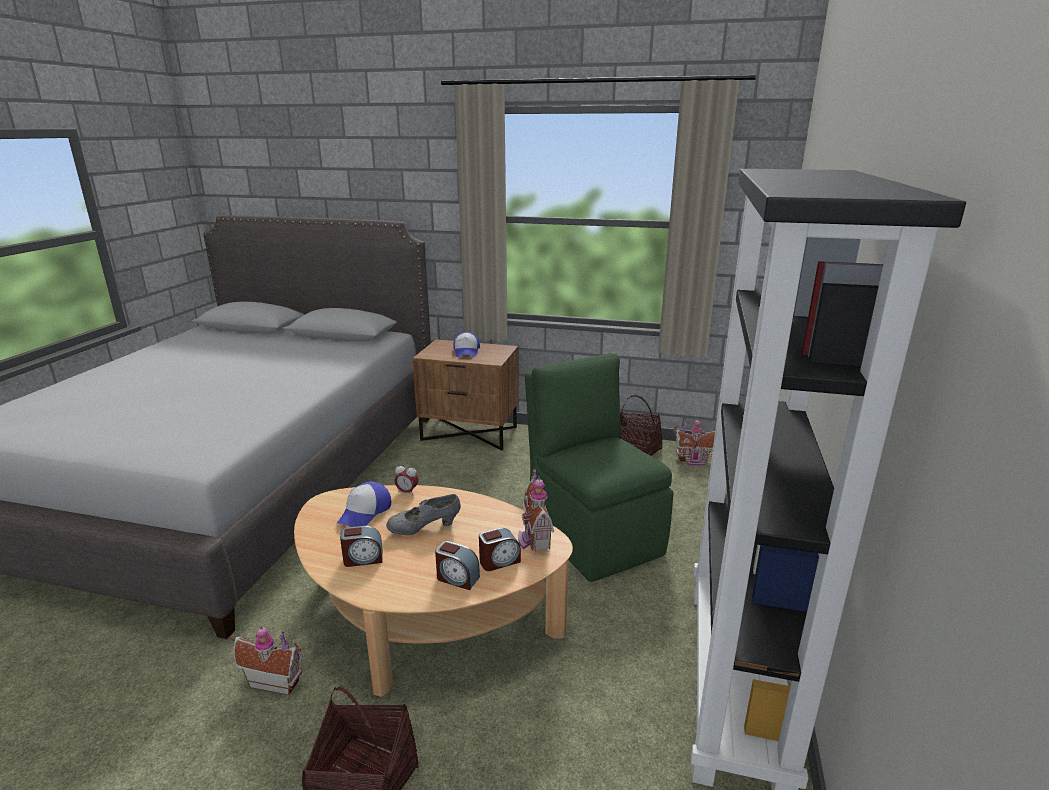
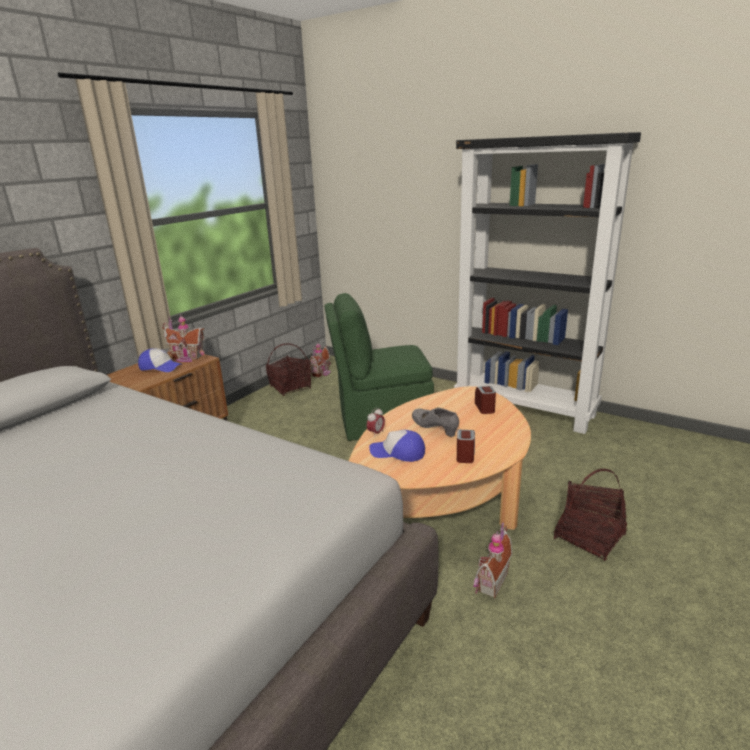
camera: 70 degrees left, 0 degrees up
(365, 512) = (398, 452): cap -> cap turned 150 degrees clockwise
(424, 529) = (435, 429): grey shoe -> grey shoe turned 135 degrees clockwise
(457, 578) = (499, 422): alarm clock -> none
(533, 538) = (463, 395): toy house -> toy house (187, 358)

